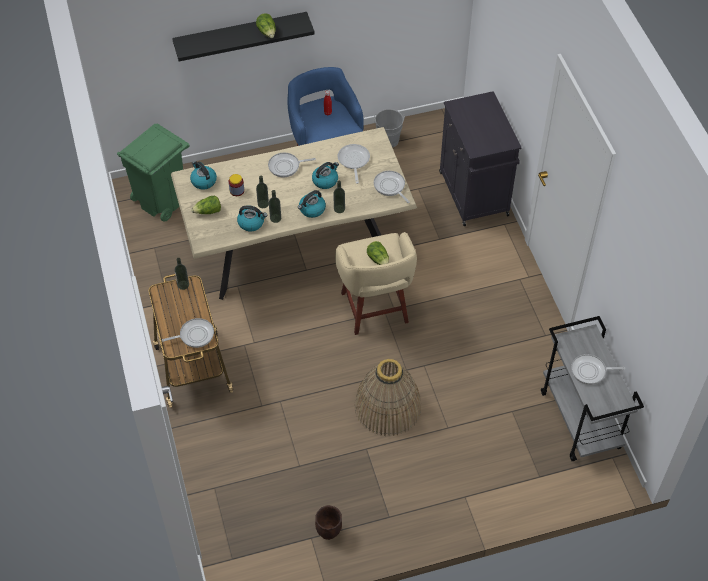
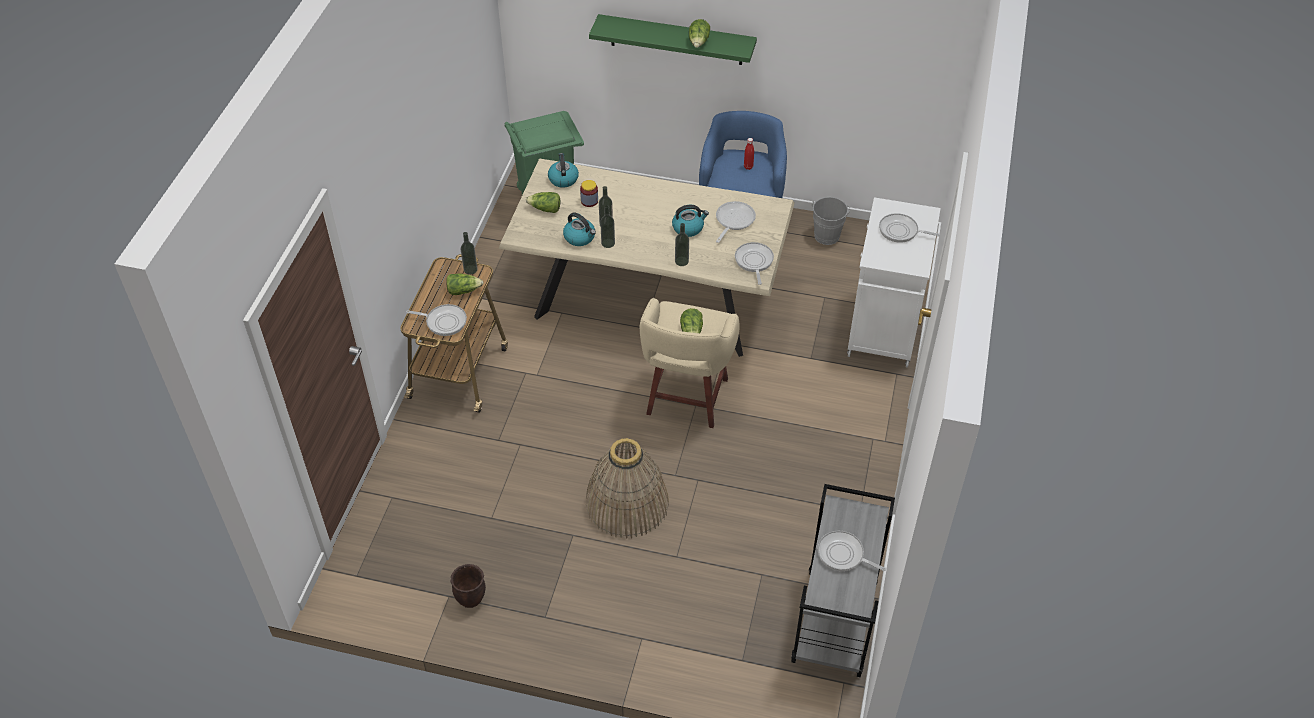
camera: 30 degrees right, 5 degrees down
(190, 304) = (463, 290): none -> lettuce
(241, 35) = (676, 40): black shelf -> green shelf
(286, 166) = (658, 198): frying pan -> frying pan (901, 231)
(312, 209) = (652, 250): kettle -> none
(474, 195) = (883, 330): black cabinet -> white cabinet

